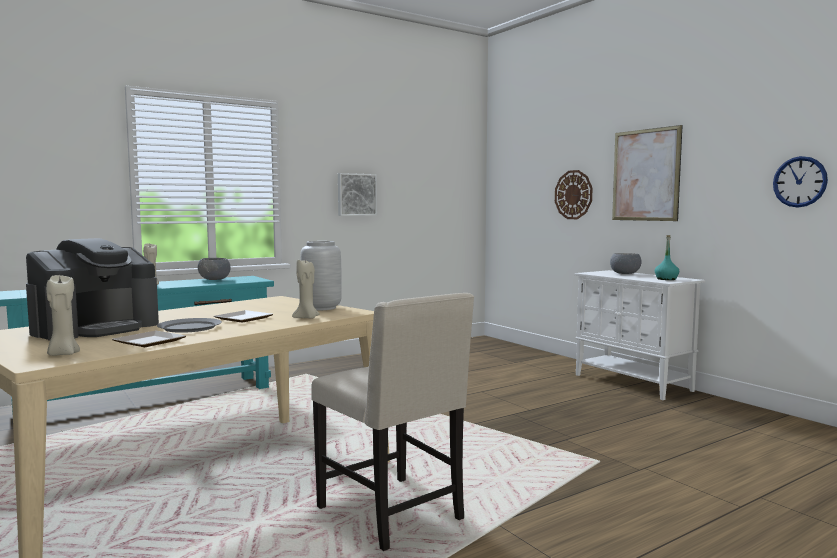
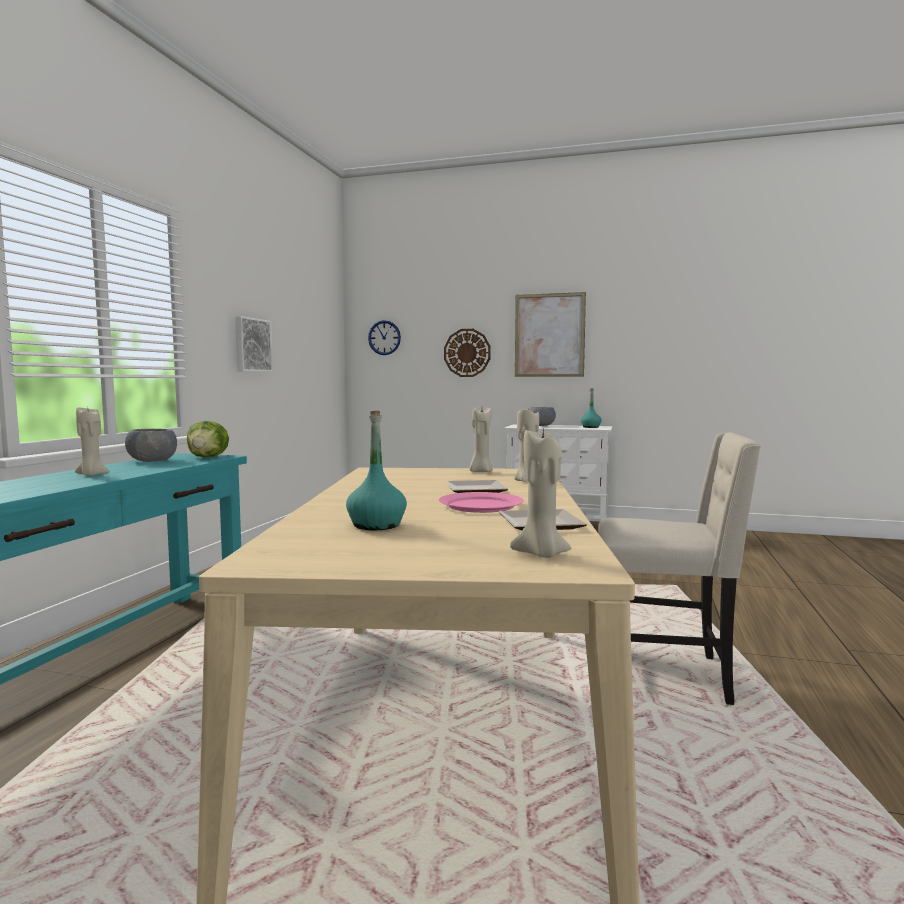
camera: 40 degrees left, 0 degrees up
(96, 328) = (376, 525): coffee machine -> turquoise bottle
(189, 327) = (480, 505): grey plate -> pink plate
(249, 280) = (208, 457): none -> lettuce
(322, 308) = (480, 472): grey vase -> beige candle
(799, 182) = (690, 344): wall clock -> wall clock (384, 337)

